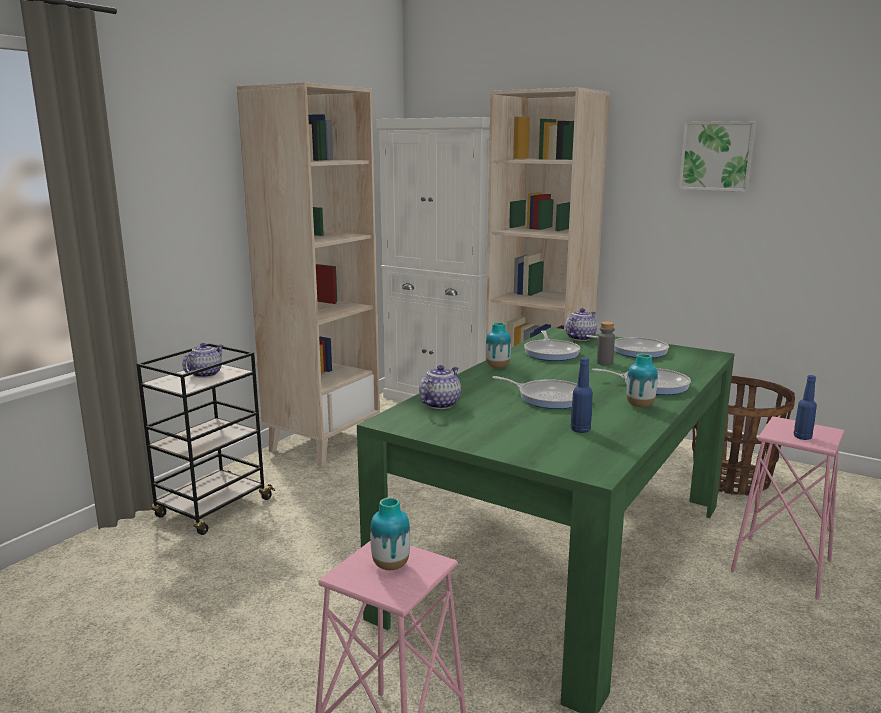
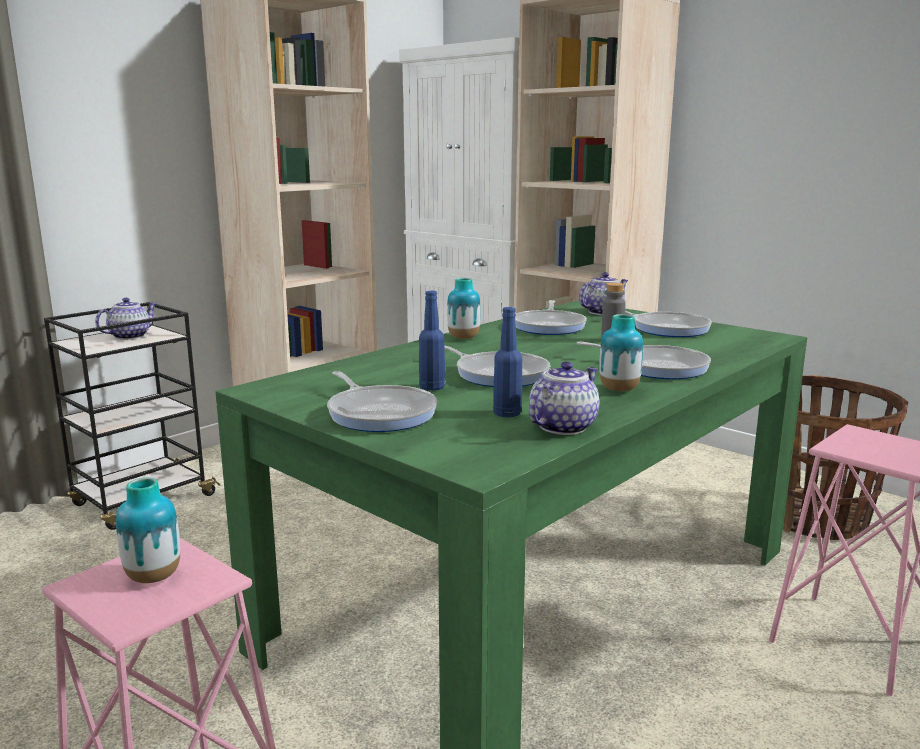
camera: 10 degrees right, 0 degrees up
(440, 404) = (346, 374): teapot -> teapot (563, 426)
(494, 435) = (380, 413): none -> frying pan
(717, 156) = (819, 77): picture -> none
(802, 437) = (878, 453): blue bottle -> blue bottle (431, 387)

